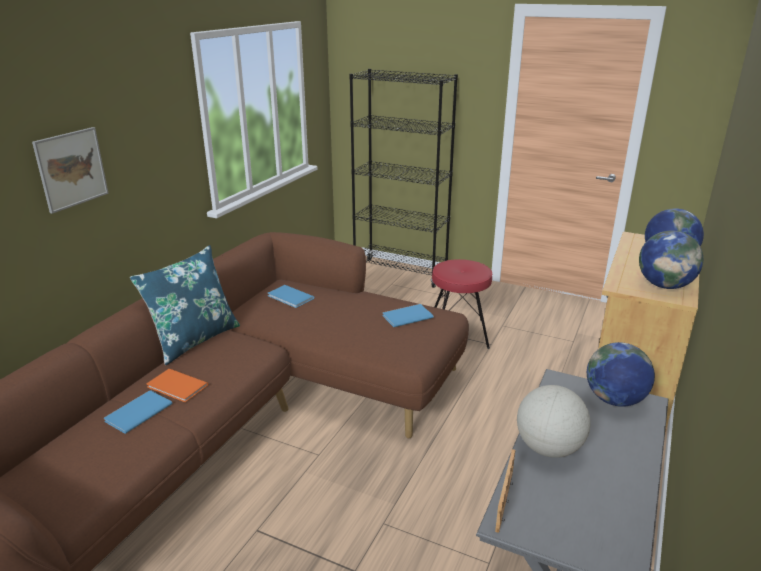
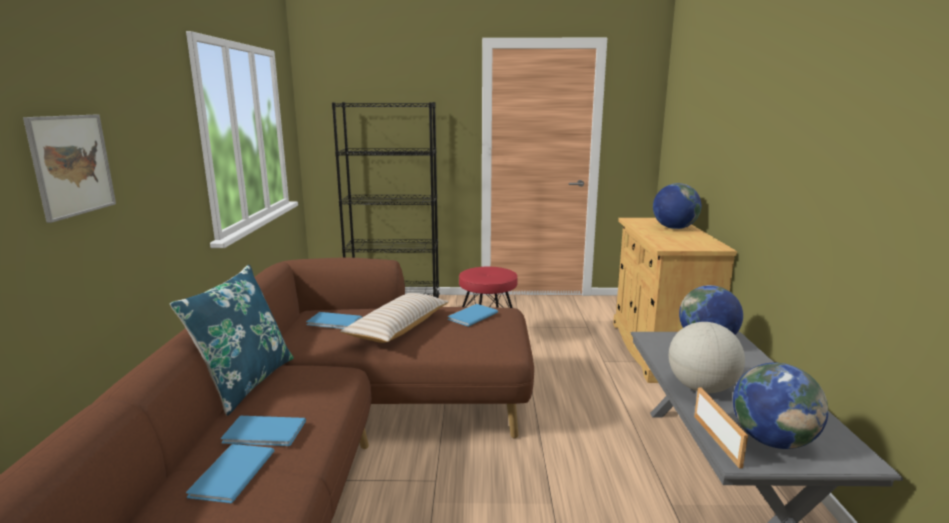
camera: 25 degrees left, 10 degrees down
(177, 387) = (265, 433): orange book -> blue book
(334, 315) = (398, 328): none -> beige pillow
(664, 285) = (696, 242): globe -> globe (772, 440)

